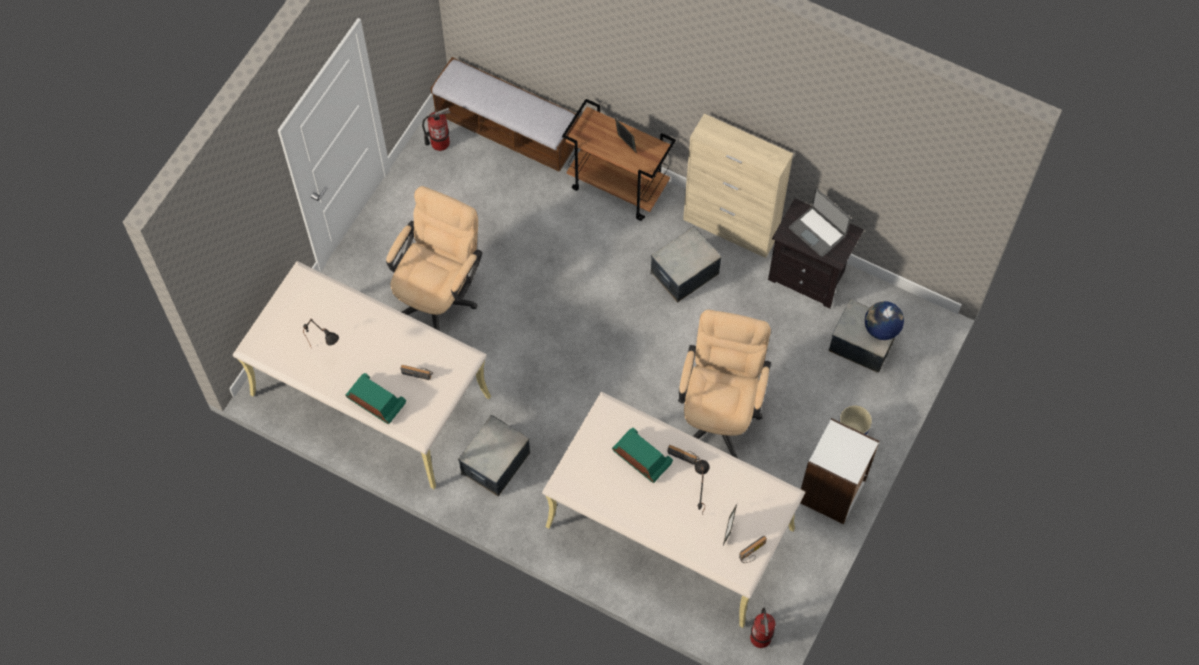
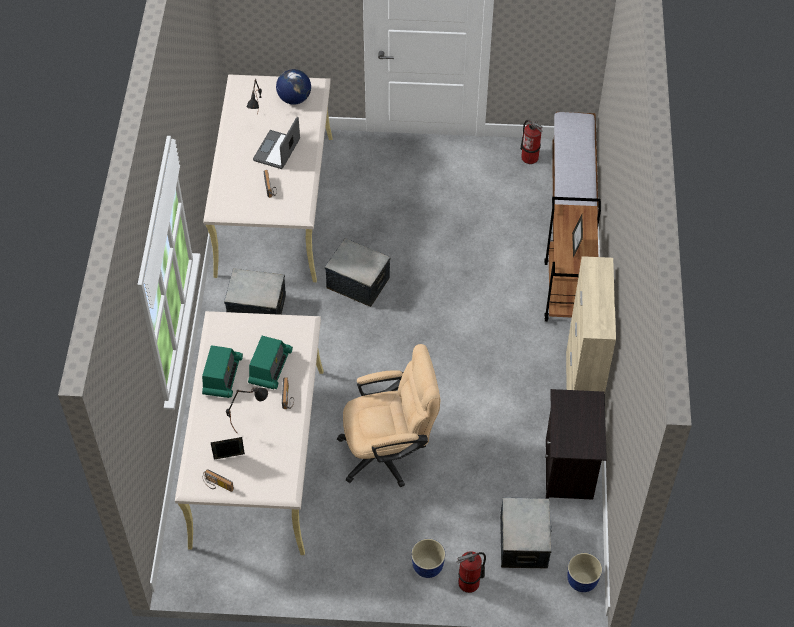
camera: 65 degrees right, 10 degrees down
(376, 401) = (231, 172): radio -> radio (222, 376)
(439, 295) = (389, 212): beige office chair -> none
(684, 273) = (513, 373): storage box -> storage box (358, 283)
(761, 637) = (184, 567): fire extinguisher -> fire extinguisher (469, 583)
(818, 231) = (580, 423): laptop -> laptop (277, 151)
(832, 492) = (356, 573): white bookcase -> none
(881, 329) = (532, 536): globe -> globe (294, 98)
(919, 317) = (581, 582): none -> planter

